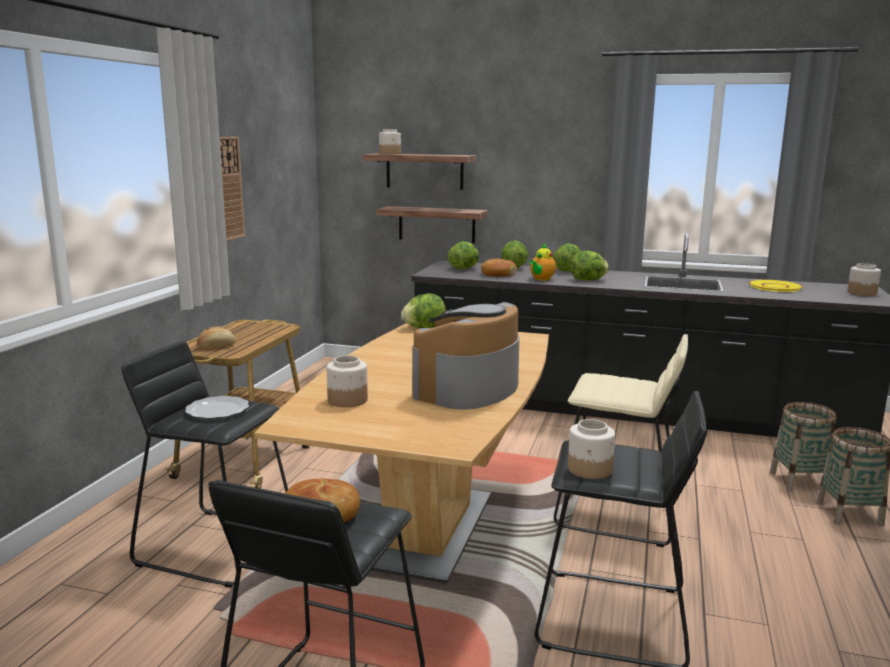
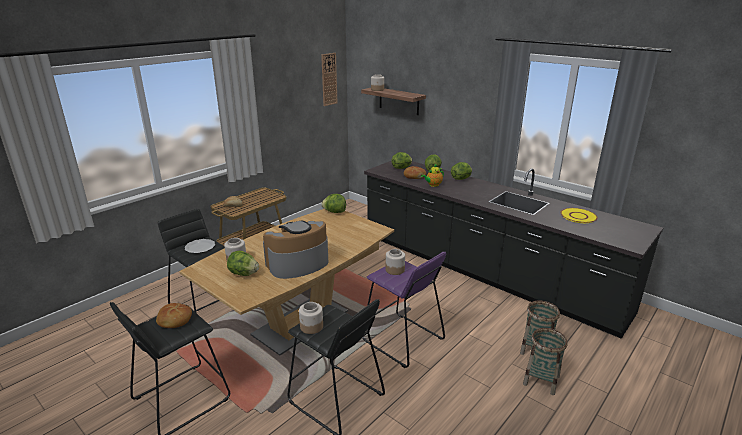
camera: 25 degrees right, 10 degrees up
(229, 188) = (270, 113): wall clock -> wall clock (329, 79)
(436, 224) = (404, 134): shelf -> none
(588, 280) = (460, 190): lettuce -> lettuce (243, 274)
(617, 513) = (402, 340): beige stool -> purple stool
(861, 293) = (634, 233): jar -> jar (395, 269)

